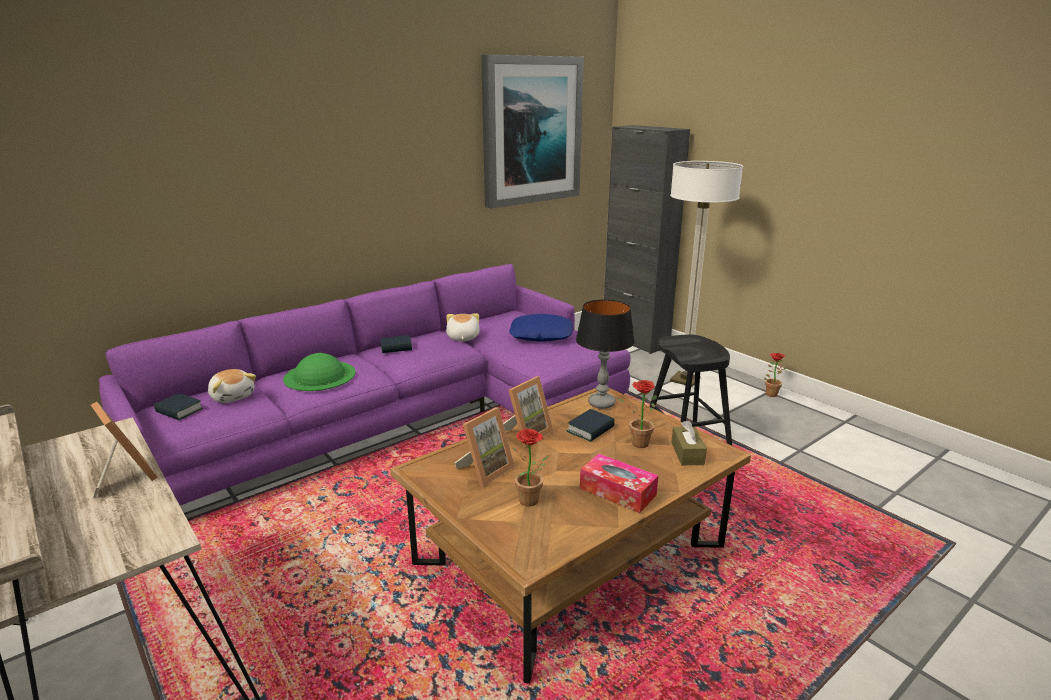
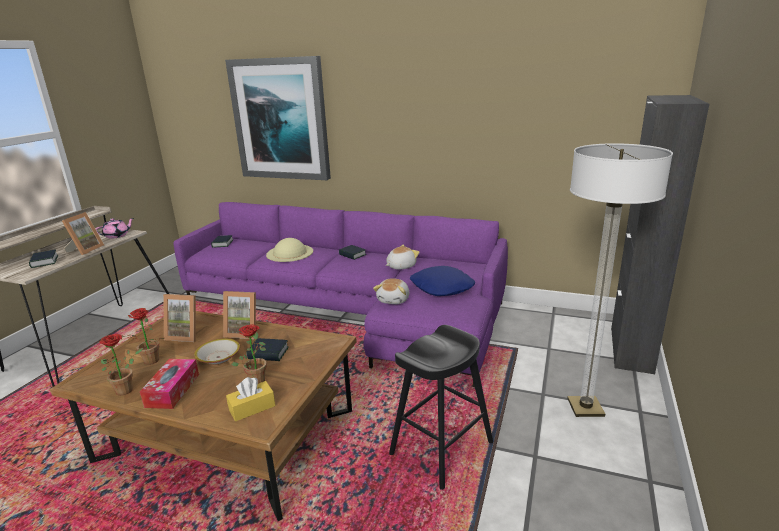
camera: 60 degrees right, 0 degrees up
(101, 443) = (117, 236): none -> pink teapot
(110, 522) = (44, 262): none -> book
(233, 396) = (248, 246): plush toy -> plush toy (394, 300)
(320, 375) = (290, 253): green hat -> beige hat
(531, 131) = (552, 96): picture -> picture (281, 119)
(569, 457) = (218, 357): none -> bowl
(601, 403) = (319, 345): table lamp -> none
(687, 453) = (252, 408): brown tissue box -> yellow tissue box
(770, 393) = (648, 483): potted plant -> potted plant (128, 389)

